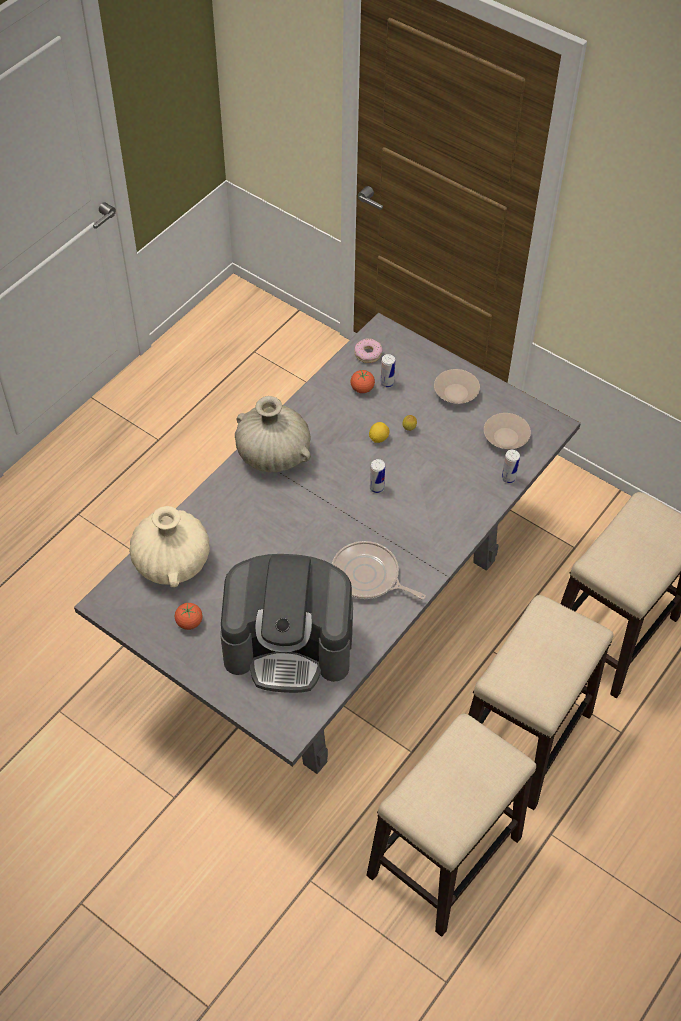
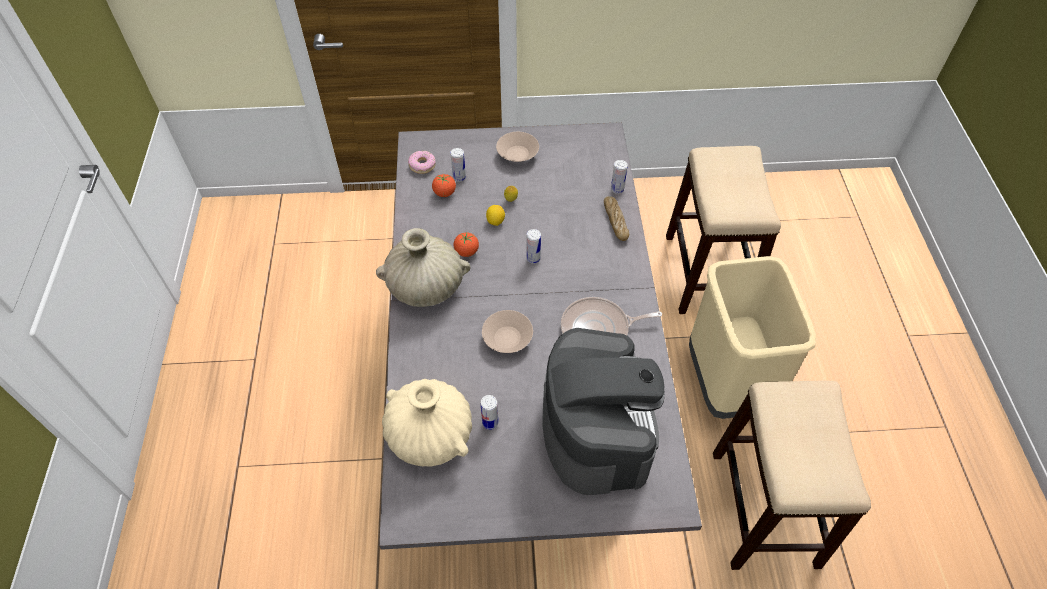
camera: 40 degrees left, 0 degrees up
(189, 622) = (498, 476): tomato -> tomato (466, 252)
(220, 583) = (490, 422): none -> can
(289, 644) = (597, 429): coffee machine -> coffee machine turned 60 degrees counterclockwise
(476, 503) = (615, 221): none -> bread
(505, 438) = (585, 163): beige bowl -> beige bowl (507, 338)
(523, 739) = (728, 384): stool -> beige trash can

